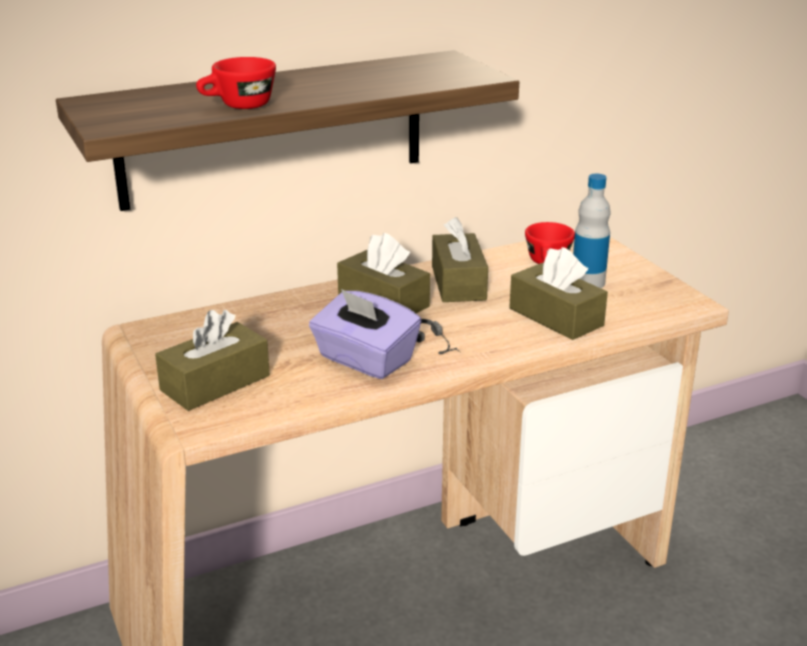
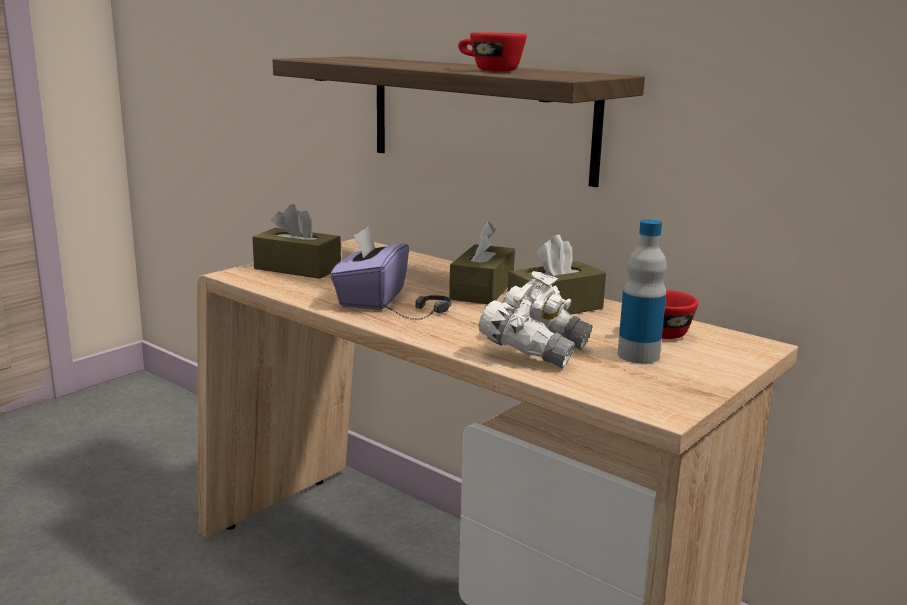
camera: 65 degrees right, 10 degrees down
(238, 106) = (378, 63): red cup -> red cup (489, 70)
(556, 317) = (534, 350): brown tissue box -> white binoculars

